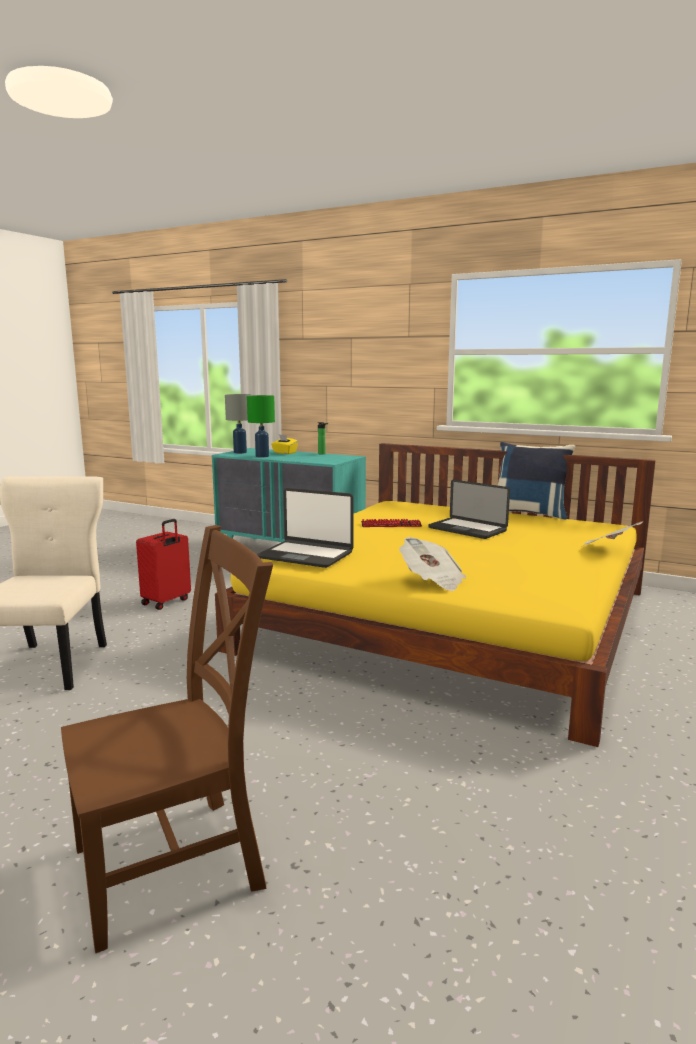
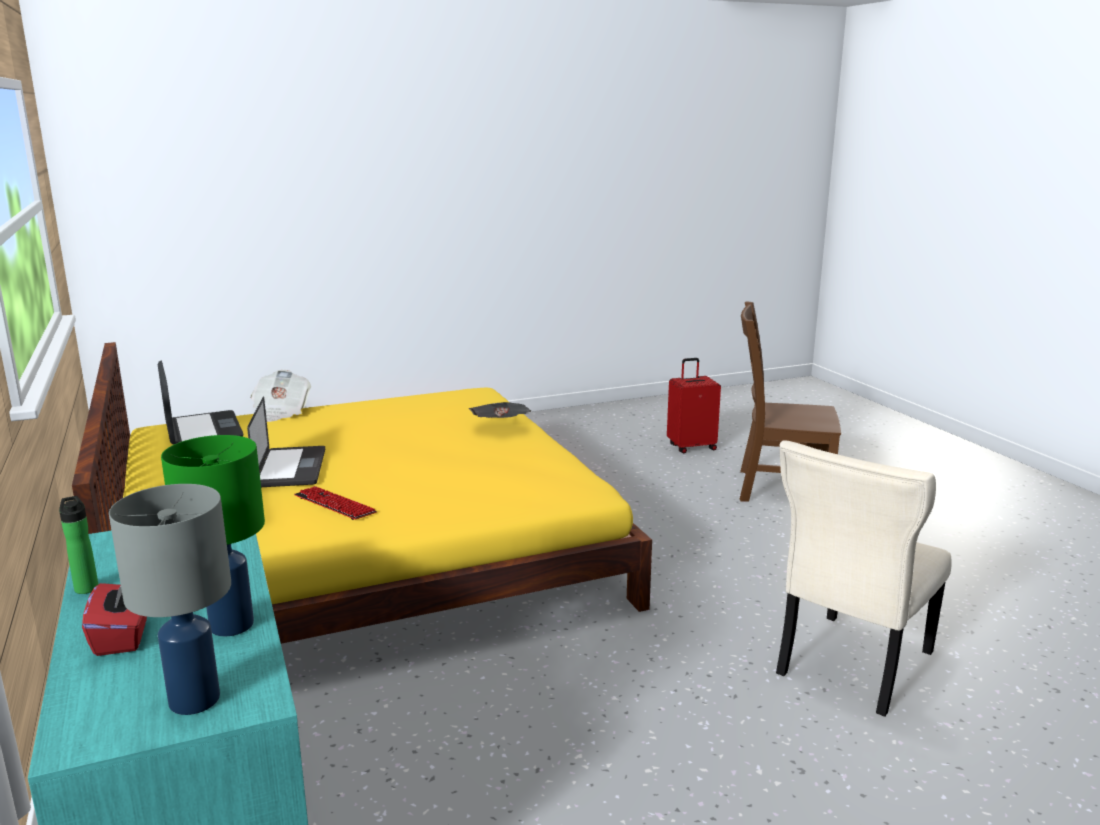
camera: 140 degrees left, 5 degrees up
(166, 602) = (641, 747): red suitcase -> red suitcase (691, 447)
(284, 453) = (123, 637): yellow tissue box -> red tissue box
(306, 555) = (545, 479): laptop -> laptop (202, 431)
(529, 513) = (125, 473): blue pillow -> none

